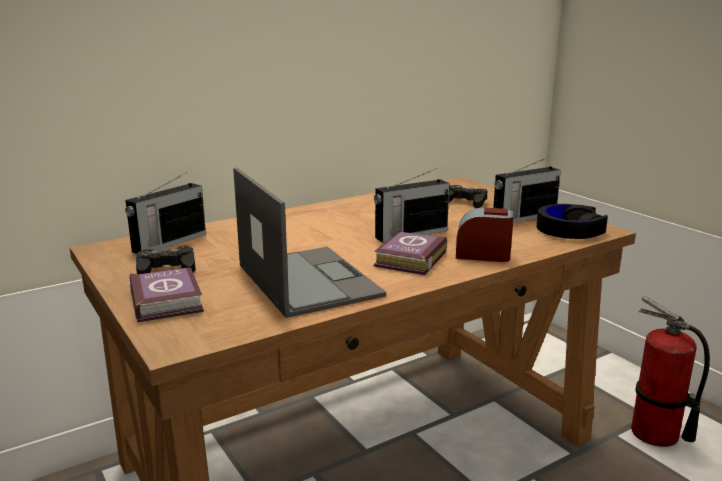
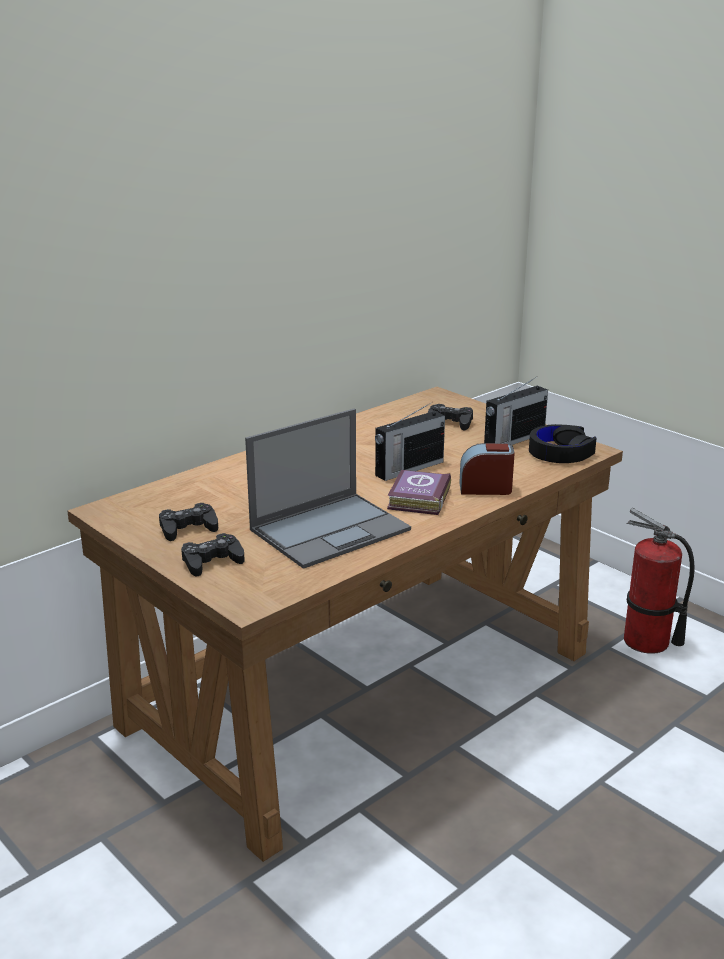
camera: 10 degrees left, 5 degrees up
(167, 300) = (212, 561): book -> black game controller
(168, 243) = (169, 498): radio -> none
(307, 280) = (331, 529): laptop -> laptop turned 90 degrees clockwise

